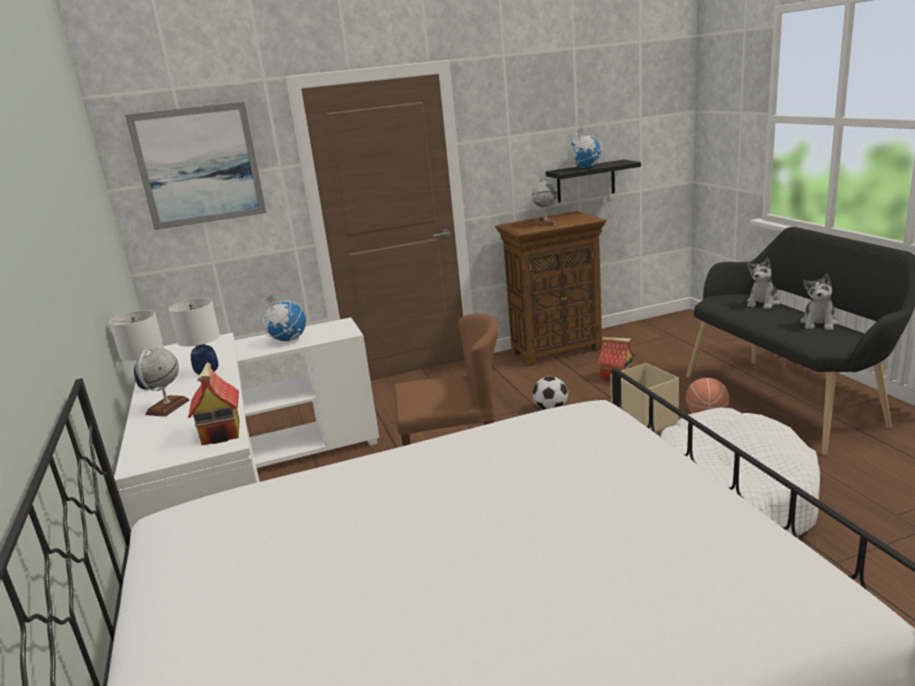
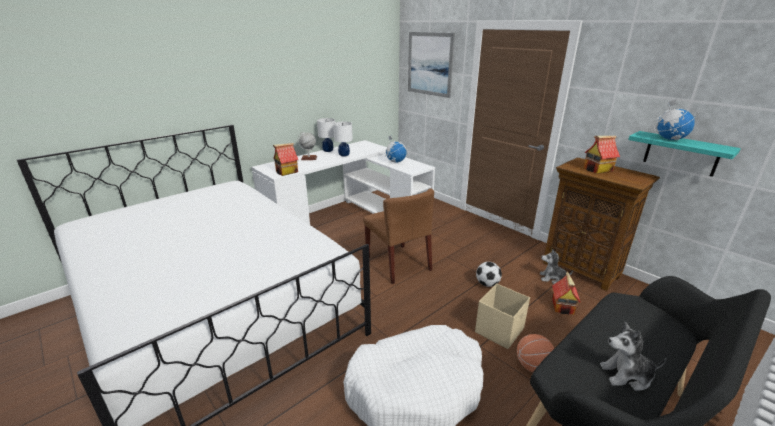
camera: 65 degrees right, 5 degrees up
(546, 223) = (598, 170): globe -> toy house
(585, 181) = (681, 153): black shelf -> turquoise shelf
(763, 303) = (655, 333): plush toy -> plush toy (552, 278)

